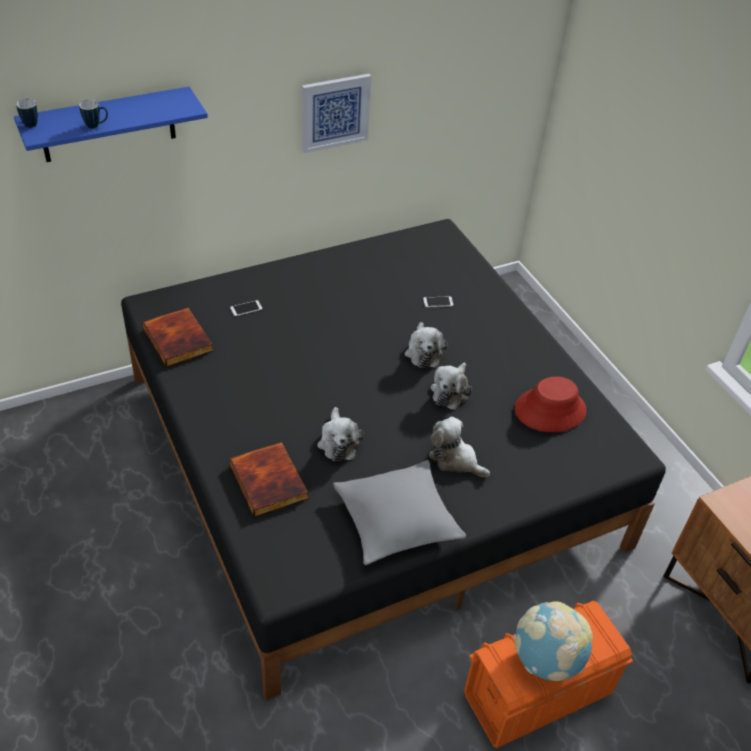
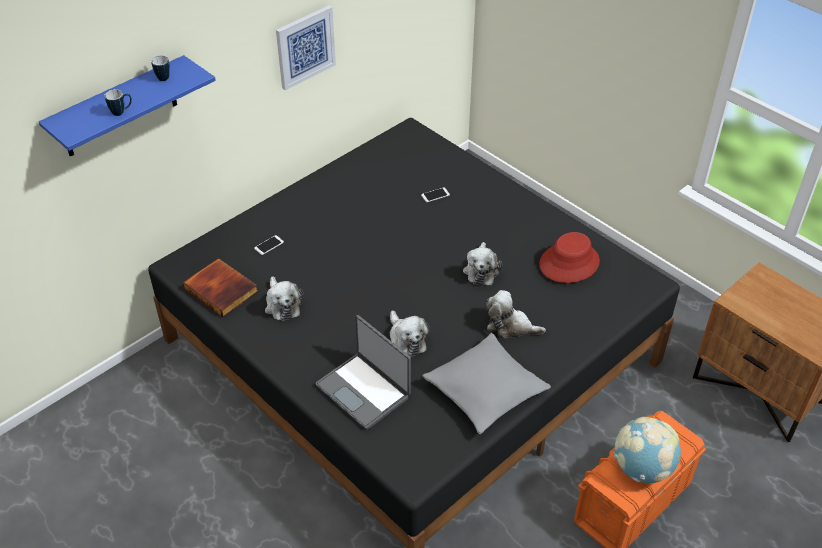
camera: 15 degrees left, 0 degrees up
(31, 123) = (59, 124): mug -> mug (162, 77)
(270, 482) = (364, 390): book -> laptop
(423, 352) = (442, 242): plush toy -> plush toy (282, 305)

